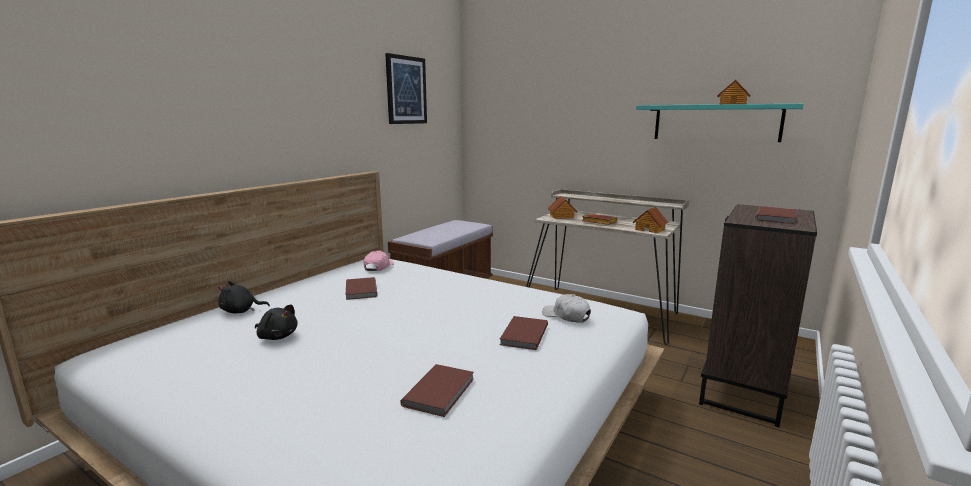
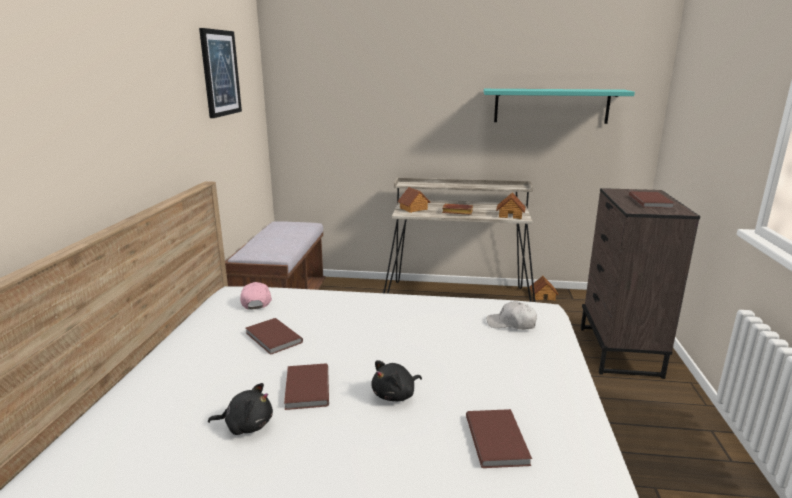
camera: 25 degrees left, 5 degrees up
(241, 311) = (150, 402): black plush toy -> black plush toy (395, 395)
(523, 335) = (498, 354): brown book -> brown book (305, 389)
(733, 104) = (571, 89): toy house -> toy house (543, 296)

